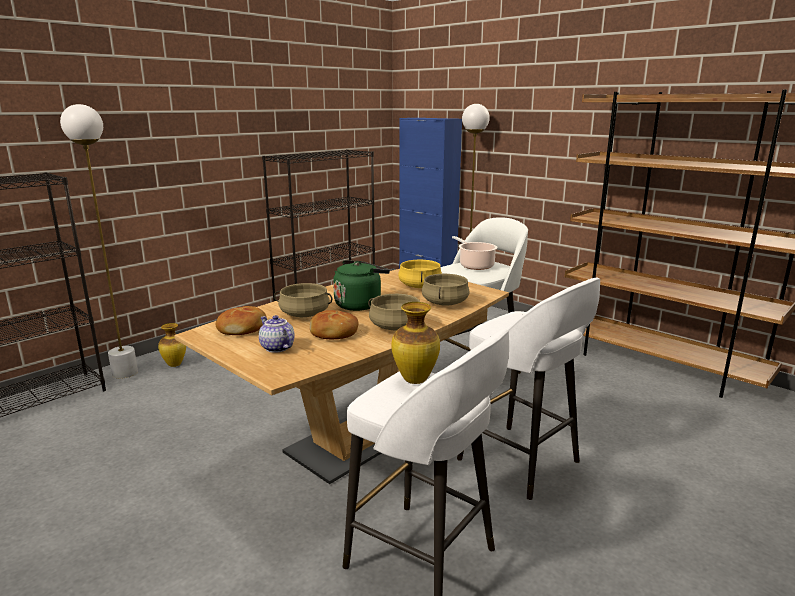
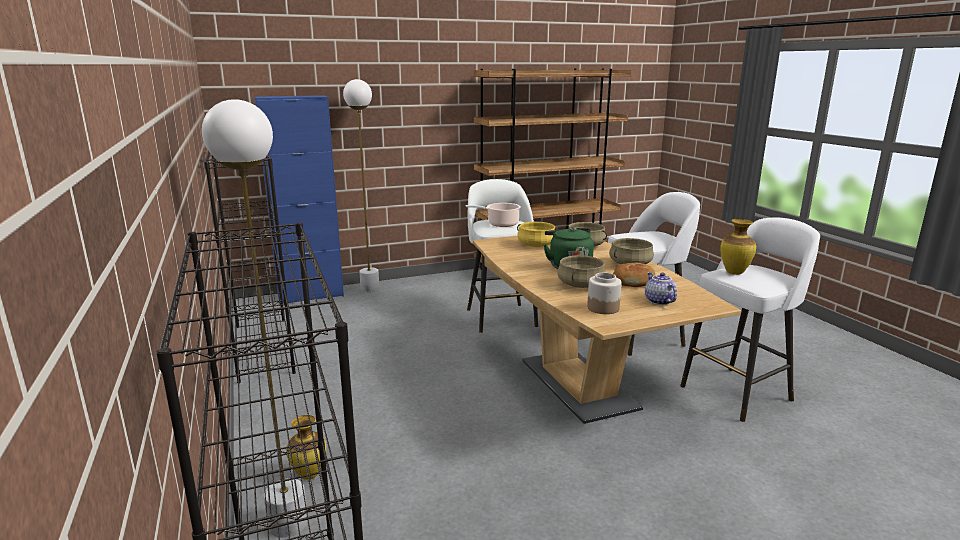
camera: 65 degrees left, 0 degrees up
(243, 328) = (603, 308): bread -> jar
(276, 348) = (658, 301): teapot -> teapot turned 90 degrees clockwise

